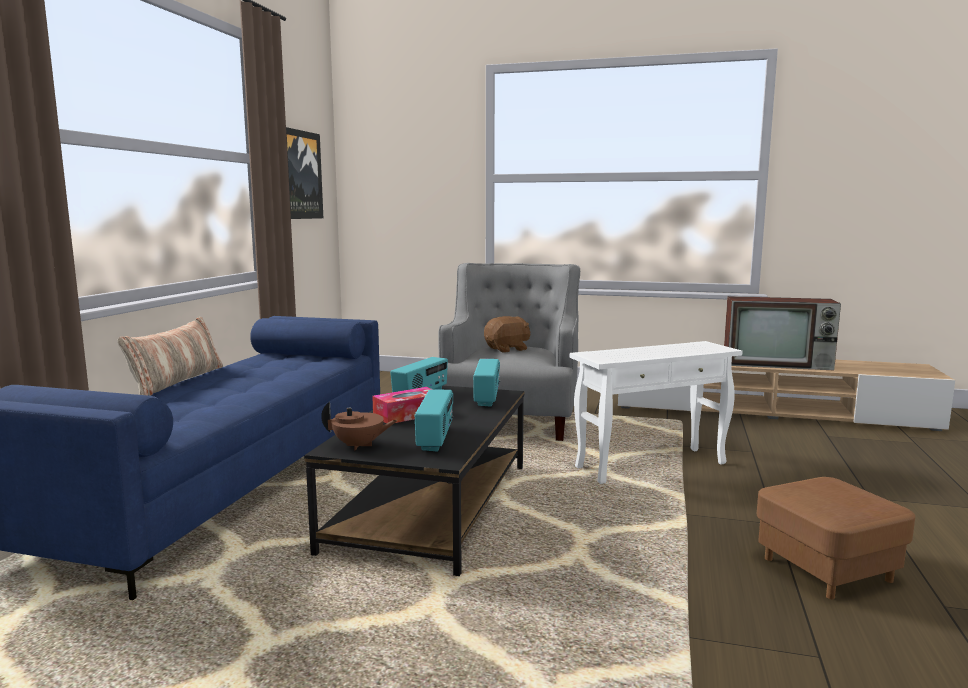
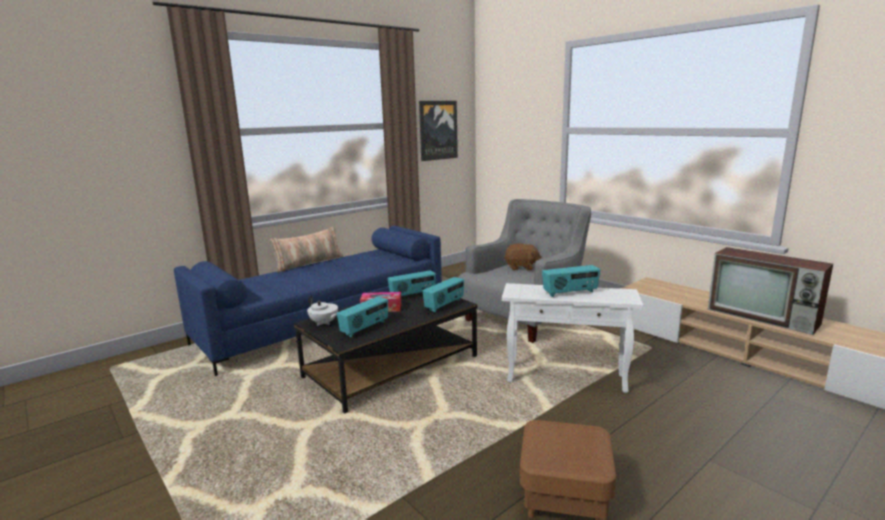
camera: 35 degrees right, 5 degrees up
(359, 446) = (324, 323): brown teapot -> white teapot
(657, 351) = (570, 293): none -> radio

